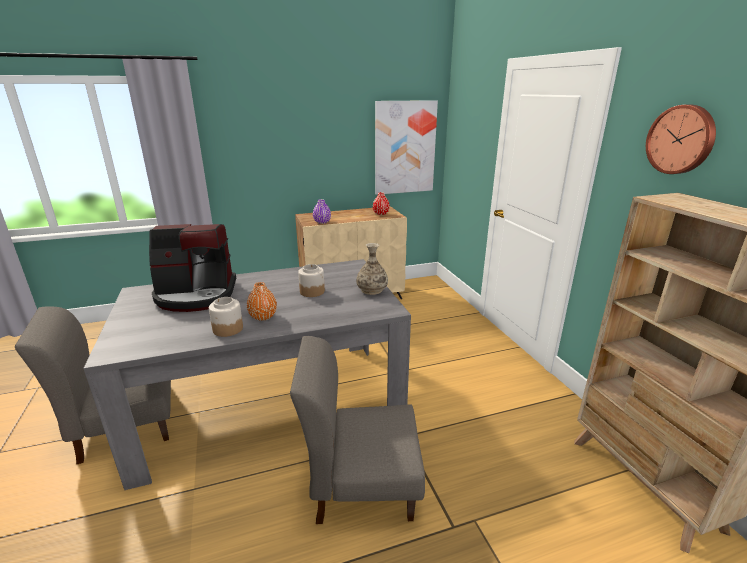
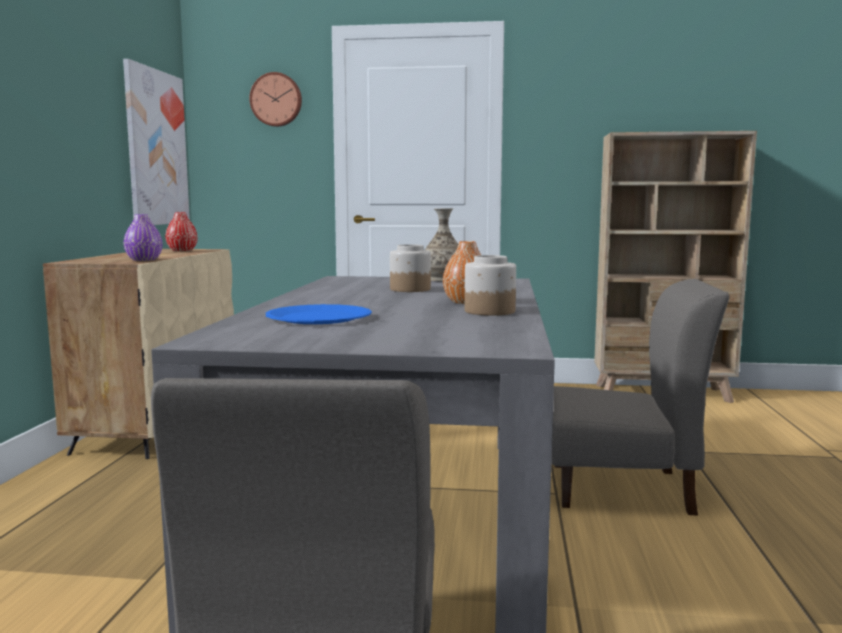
camera: 65 degrees left, 15 degrees down
(197, 295) = (318, 318): coffee machine -> blue plate
(362, 485) = (621, 488): grey chair -> grey chair turned 105 degrees counterclockwise
(681, 140) = (588, 96): wall clock -> wall clock (276, 100)

